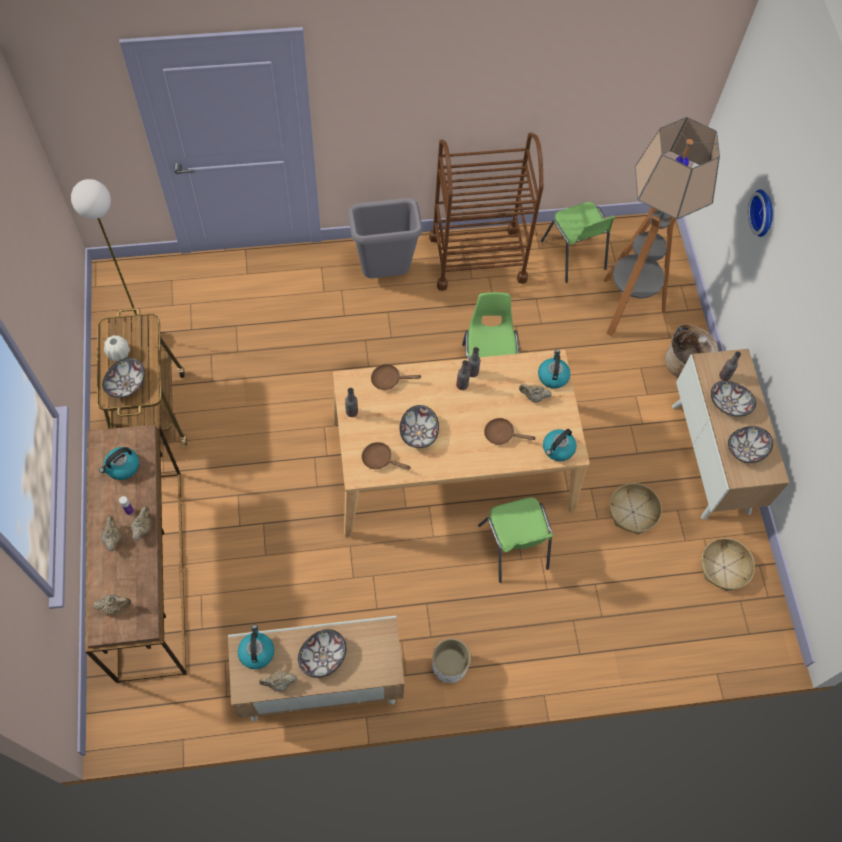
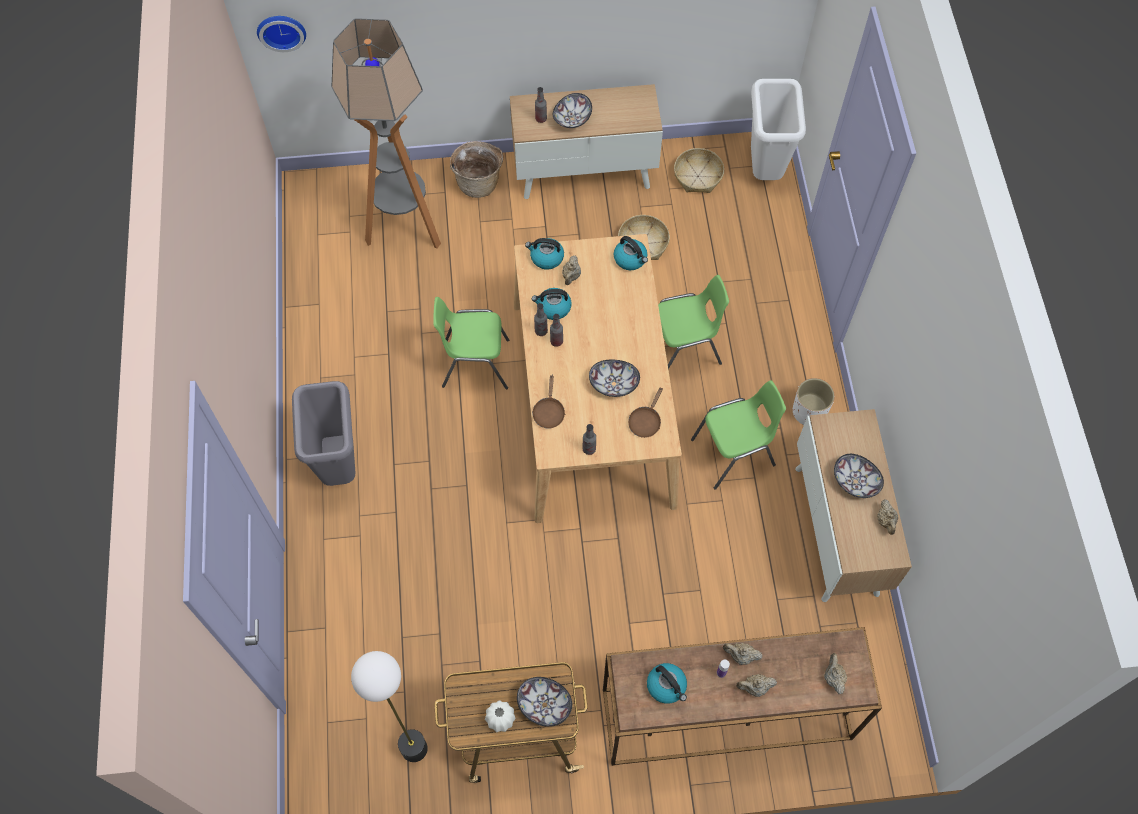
camera: 85 degrees left, 0 degrees up
(256, 652) = (856, 544): kettle -> kettle (553, 308)
(477, 258) = (327, 367): brown cart -> none
(502, 434) = (615, 307): brown frying pan -> none
(574, 255) = (332, 270): green chair -> green chair (734, 453)
(743, 639) = (765, 170): none -> white trash can
(745, 449) = (621, 112): bowl -> none
(764, 212) = (410, 23): wall clock -> wall clock (281, 30)

